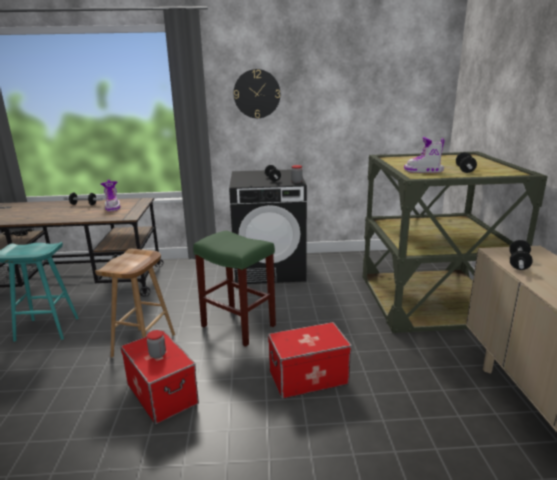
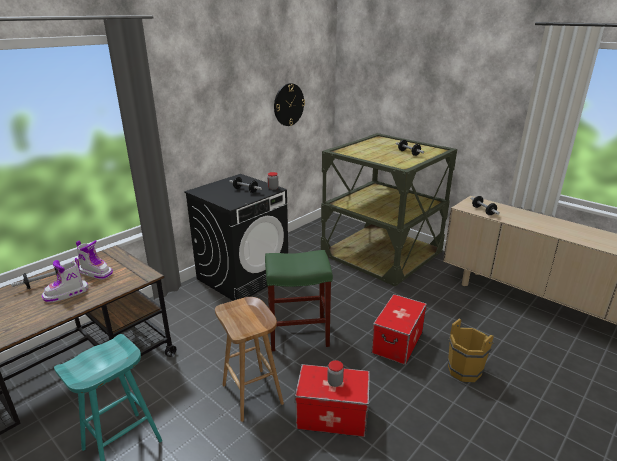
camera: 45 degrees left, 5 degrees up
(257, 94) = (199, 105): wall clock -> wall clock (288, 104)
(336, 443) = (466, 369): none -> brown bucket
(423, 171) = (391, 159): boot -> boot (66, 294)

